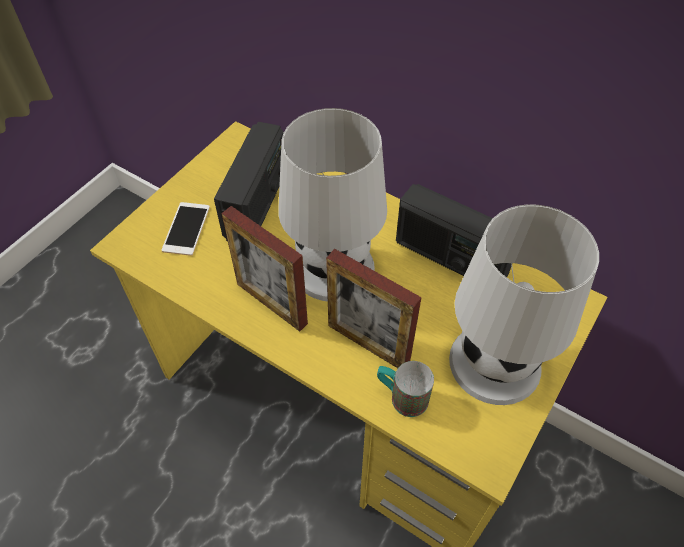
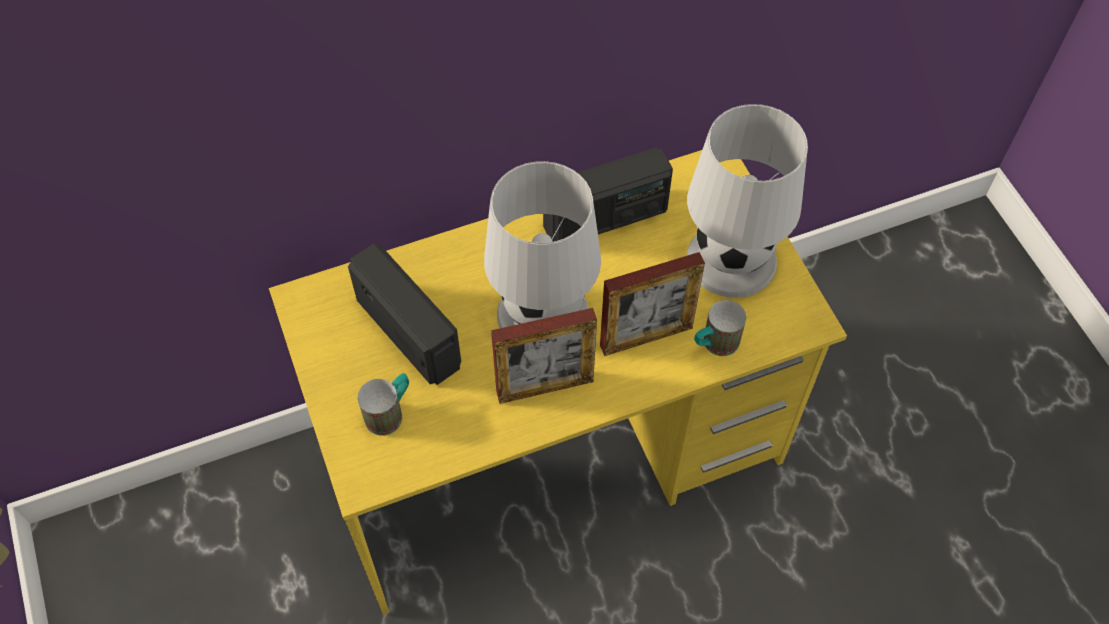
camera: 55 degrees left, 5 degrees up
(186, 228) = (390, 412): phone -> mug

